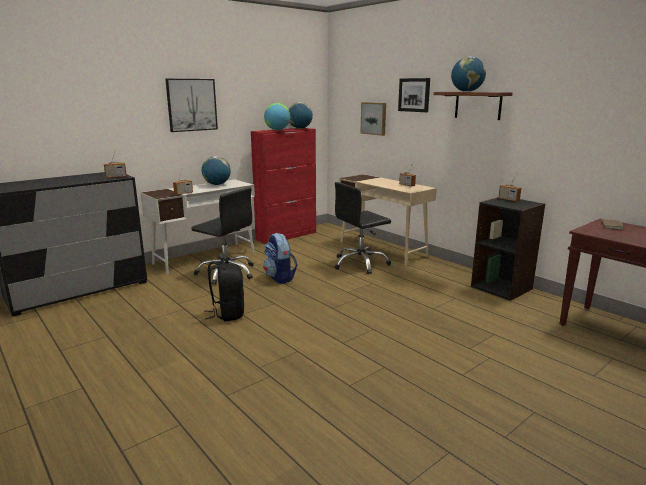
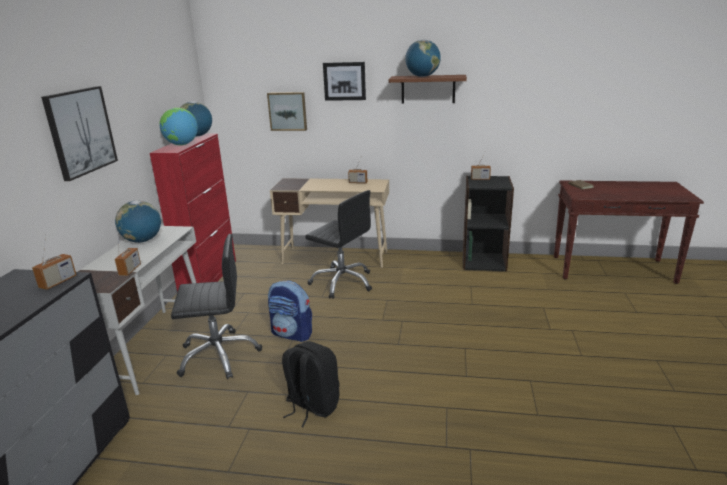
camera: 40 degrees left, 5 degrees up
(360, 263) = (342, 282): black office chair -> black office chair turned 75 degrees counterclockwise

